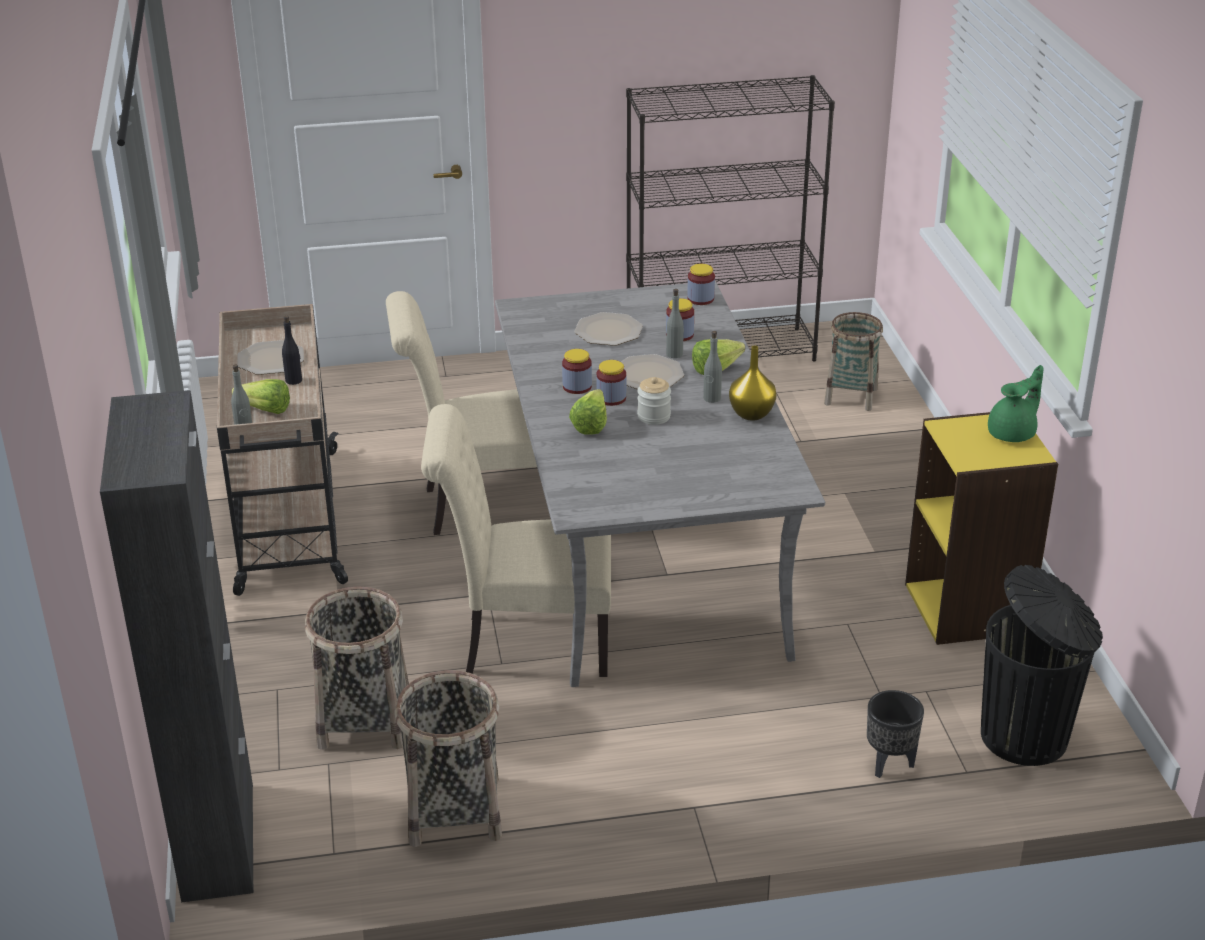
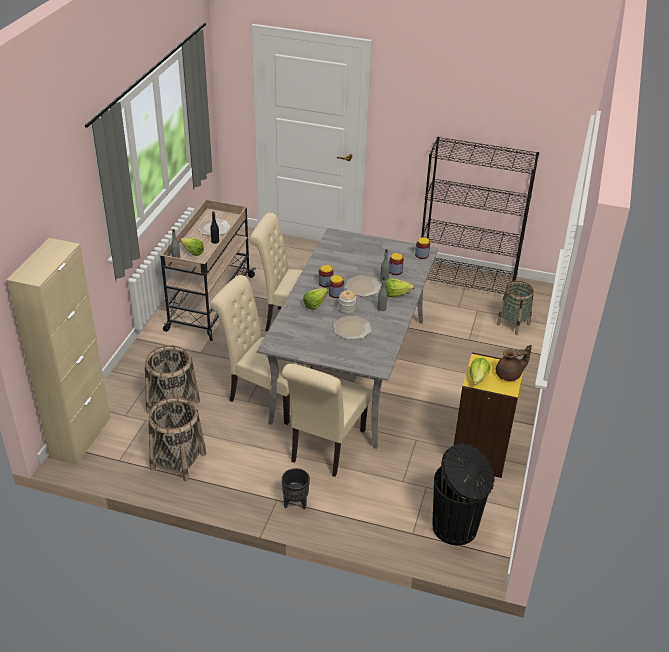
camera: 25 degrees right, 5 degrees up
(218, 841) = (80, 437): black cabinet -> beige cabinet
(607, 331) = (364, 259): plate -> plate (352, 328)
(707, 692) = (325, 449): none -> beige chair
(751, 413) = (393, 322): yellow vase -> none
(890, 764) = (380, 515): black planter -> black planter (295, 503)
(971, 458) = (476, 380): none -> lettuce
(1013, 433) = (509, 375): green teapot -> brown teapot

